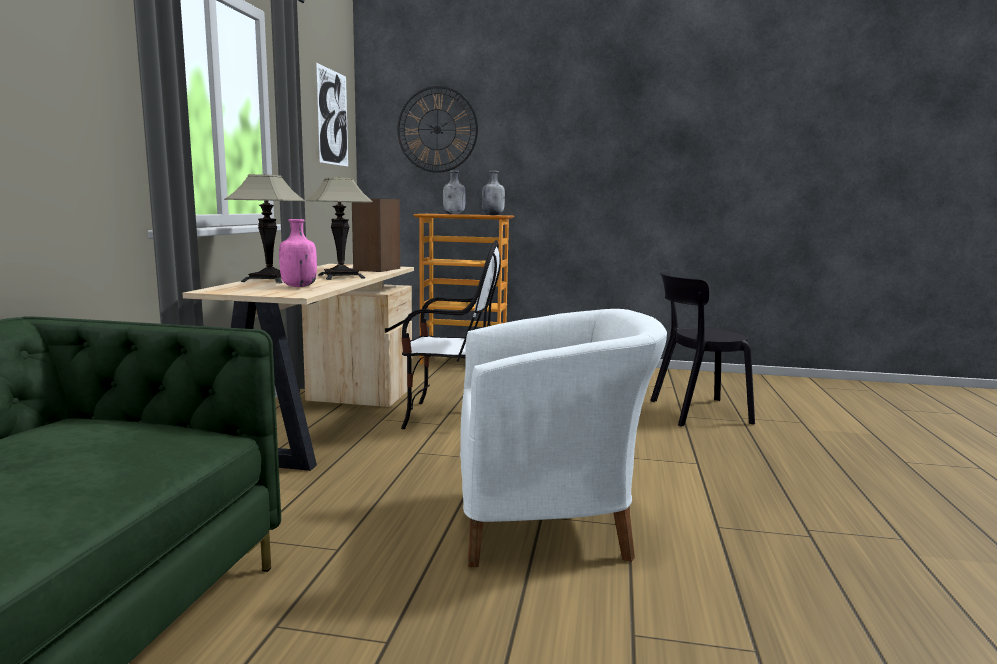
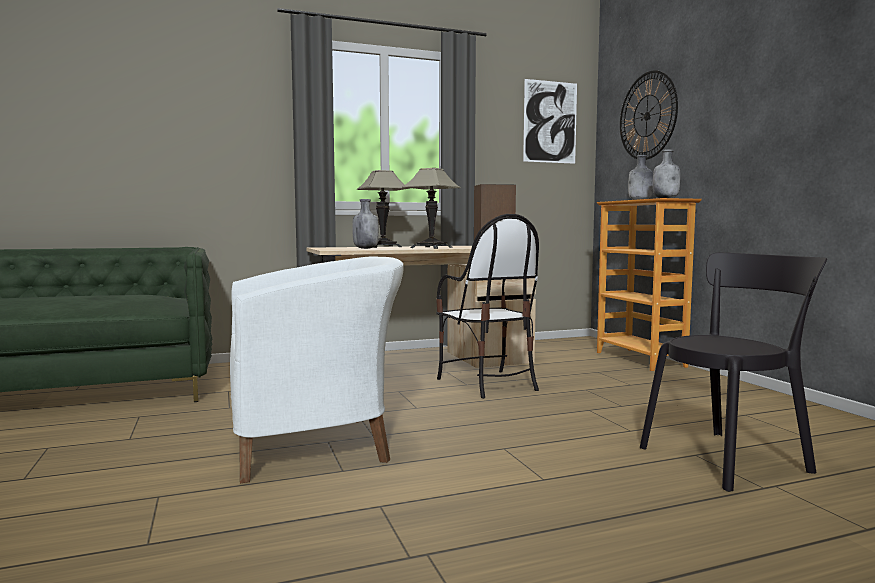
camera: 60 degrees right, 5 degrees down
(298, 286) = (365, 248): pink bottle -> grey bottle
(550, 523) = (317, 446): white armchair -> white armchair turned 75 degrees counterclockwise
(694, 412) = (728, 458): black chair -> black chair turned 105 degrees clockwise

